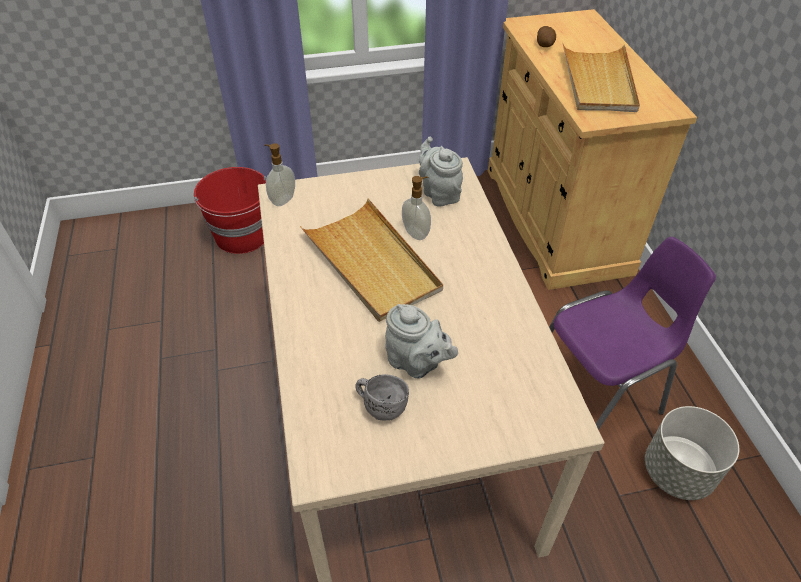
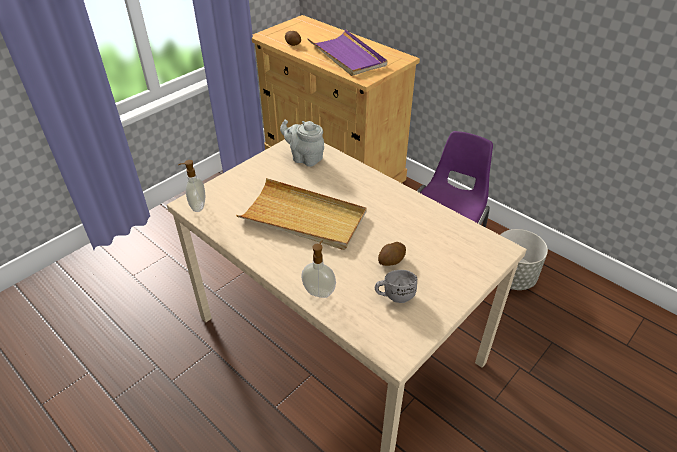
camera: 35 degrees left, 5 degrees down
(243, 236) = (109, 275): red bucket -> none
(416, 233) = (314, 187): soap dispenser -> soap dispenser (319, 291)
(416, 363) = (391, 261): grey teapot -> potato
(598, 82) = (347, 56): beige tray -> purple tray

